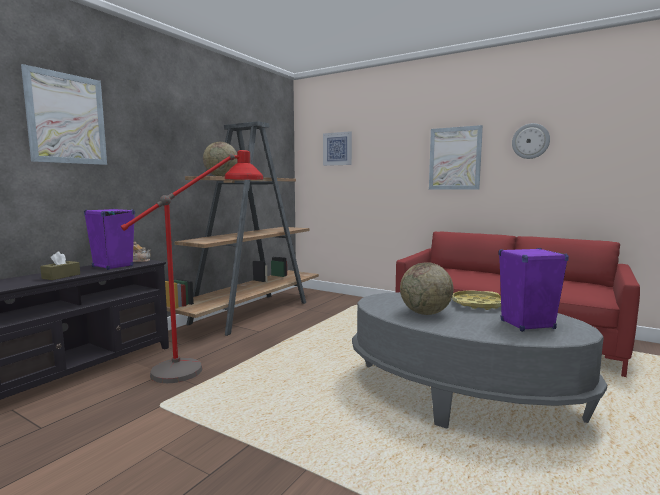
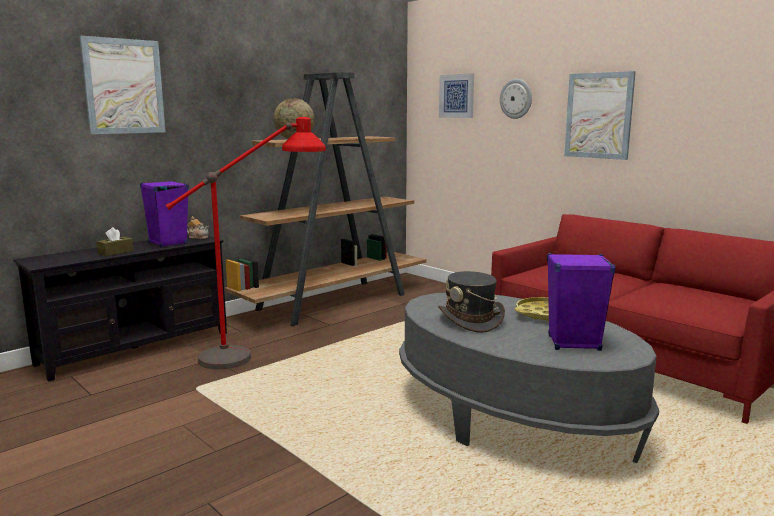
camera: 15 degrees right, 5 degrees up
(425, 313) = (471, 320): globe -> grey hat
(530, 141) = (696, 96): wall clock -> wall clock (516, 98)

